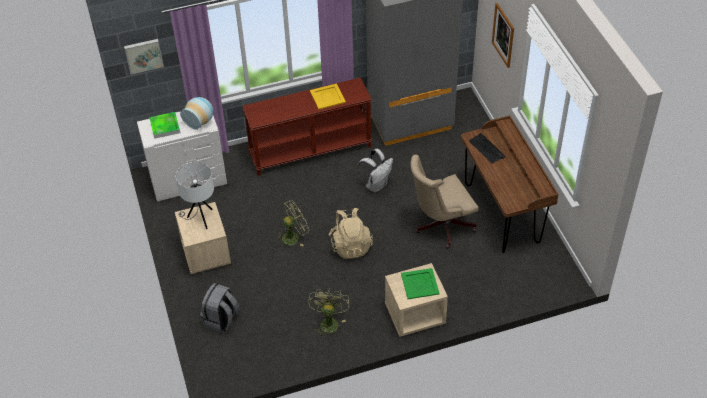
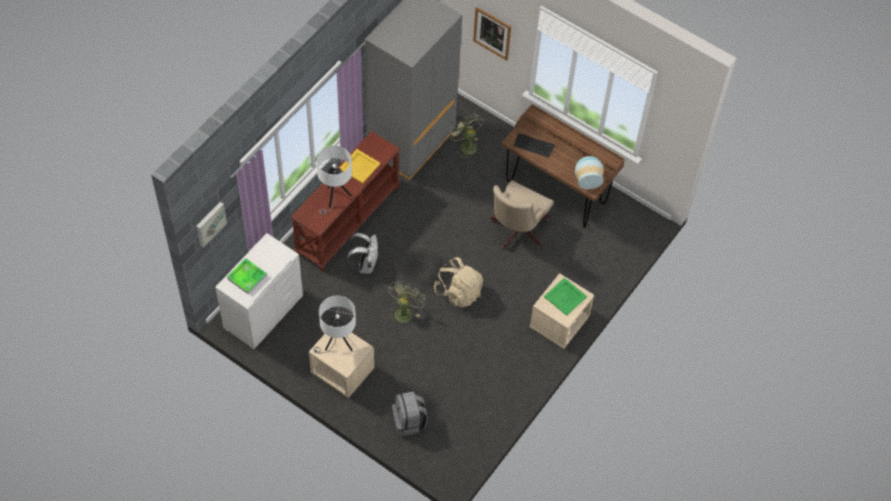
camera: 40 degrees left, 10 degrees up
(200, 121) = (274, 254): vase -> vase (587, 178)
(287, 109) = (335, 198): none -> white table lamp
(328, 322) = (497, 370): green fan -> green fan (465, 145)
(376, 185) = (433, 222): white backpack -> white backpack (365, 264)

